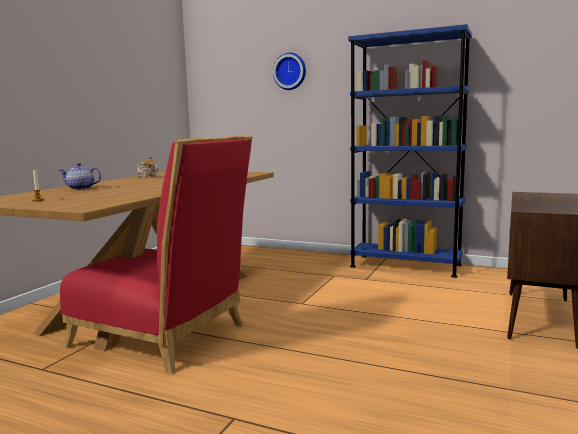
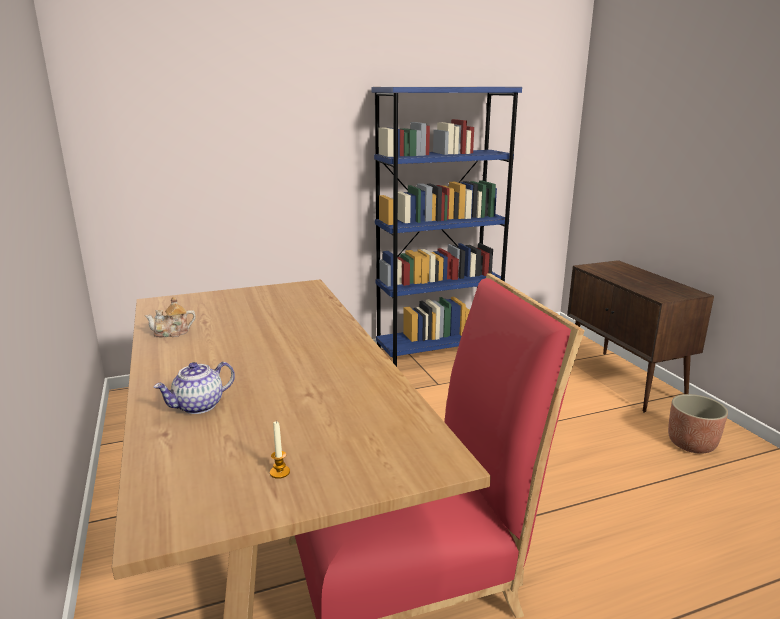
camera: 45 degrees left, 10 degrees up
(290, 71) = (266, 119): wall clock -> none
(506, 368) = (691, 444): none -> planter

